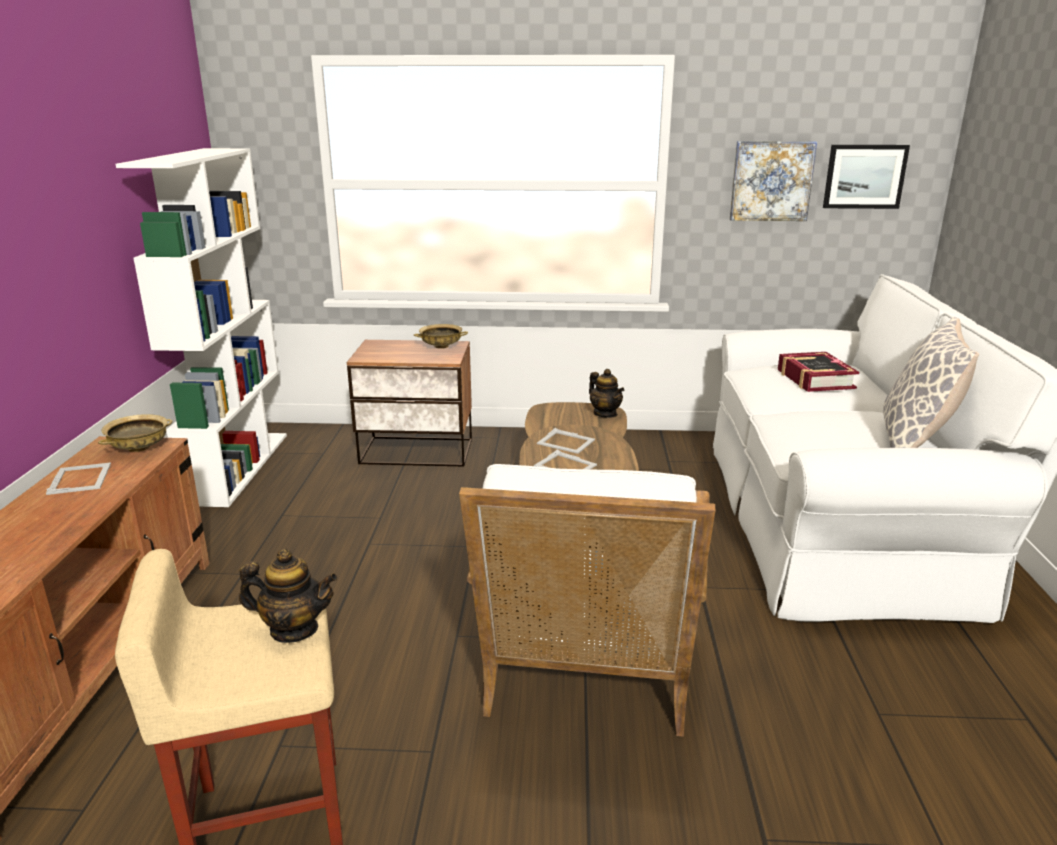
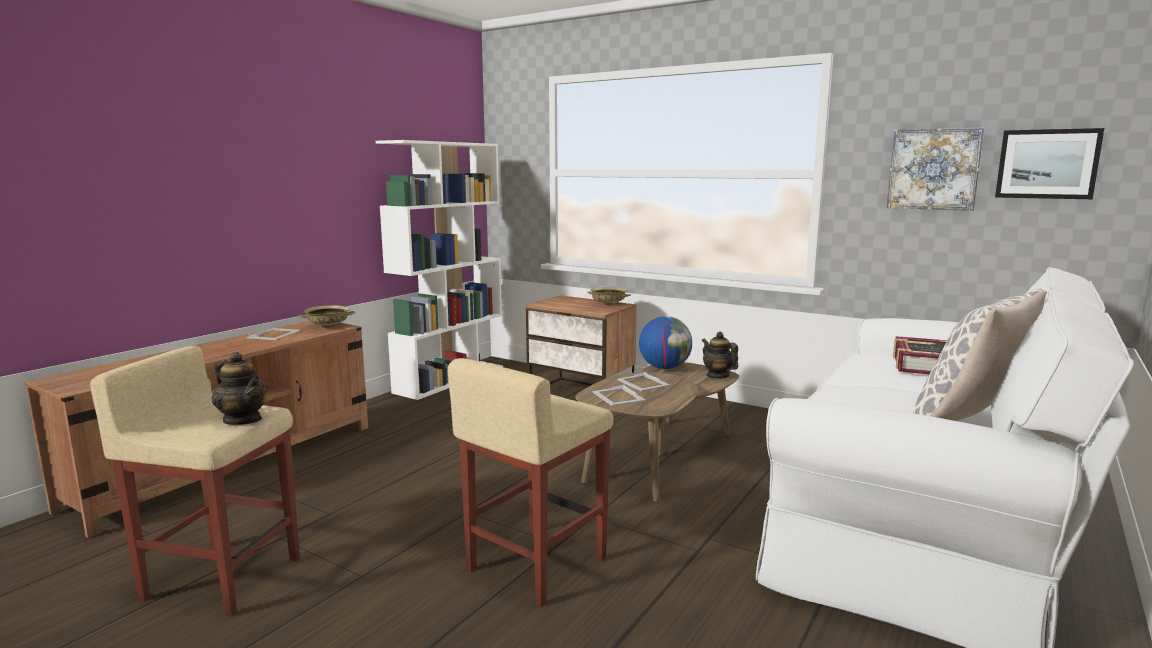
camera: 30 degrees right, 10 degrees down
(546, 414) = (664, 368): none -> globe
(587, 670) = (535, 565): white armchair -> beige stool
(605, 413) = (718, 375): teapot -> teapot turned 150 degrees clockwise

